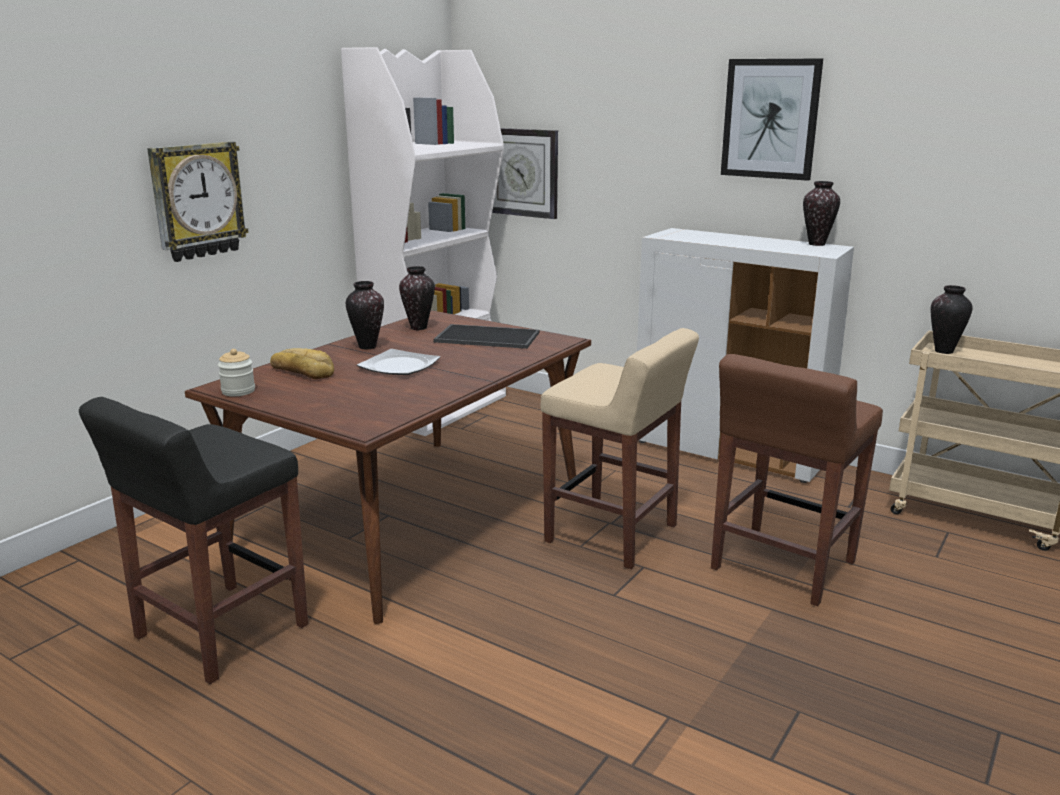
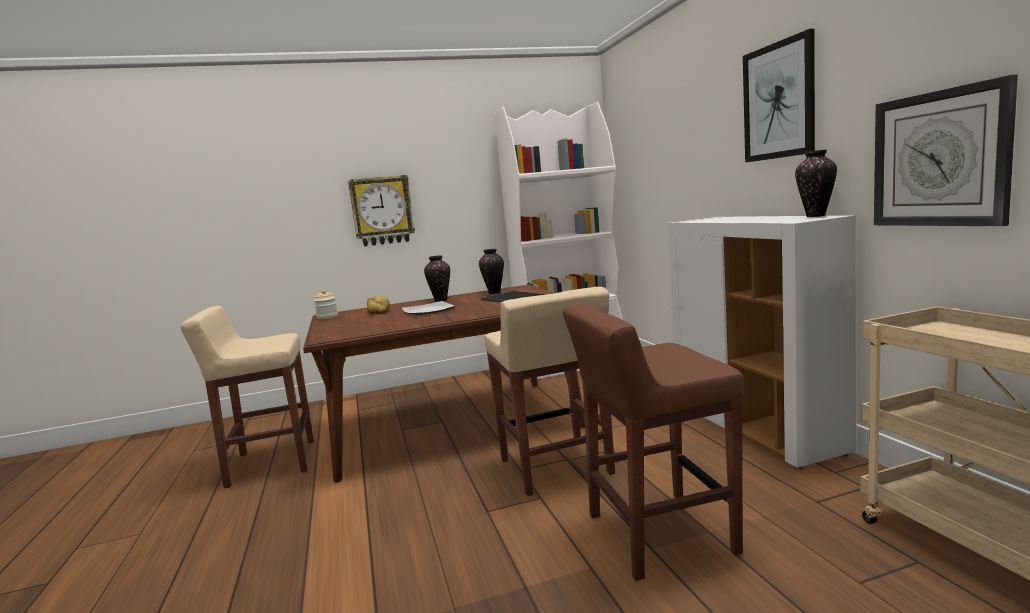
camera: 40 degrees right, 10 degrees down
(219, 632) = (270, 463): black stool -> beige stool
(522, 172) = (637, 187): wall clock -> wall clock (939, 159)
(943, 351) = (936, 329): vase -> none

